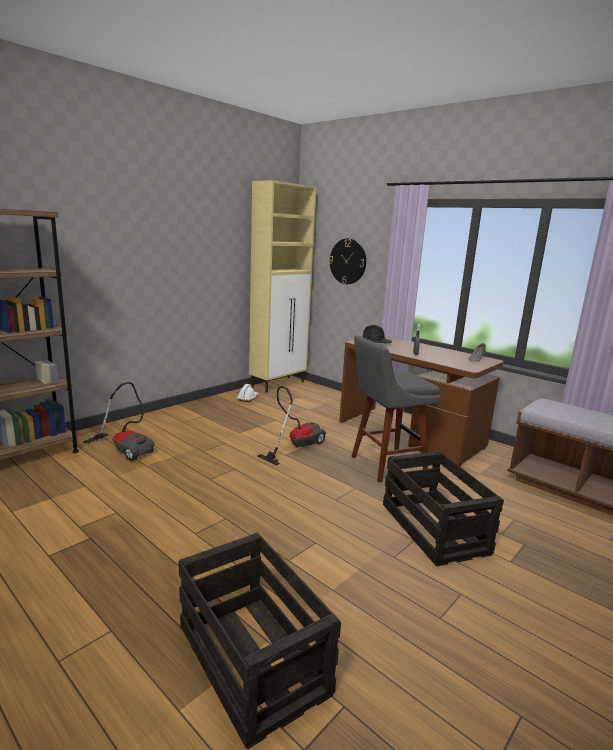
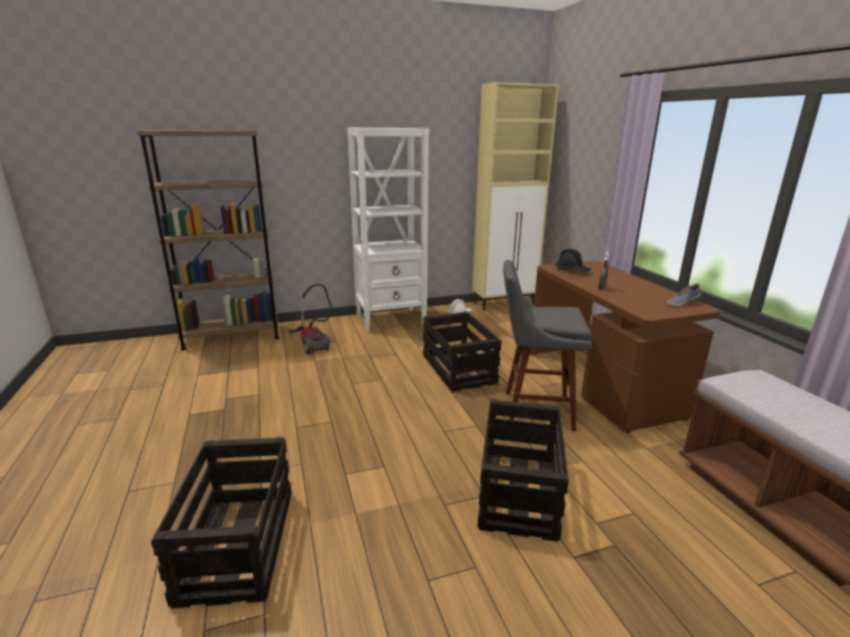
camera: 30 degrees right, 5 degrees up
(188, 413) = (391, 320): none -> white bookcase
(296, 446) = (459, 369): vacuum cleaner -> crate
(348, 261) = (583, 171): wall clock -> none

